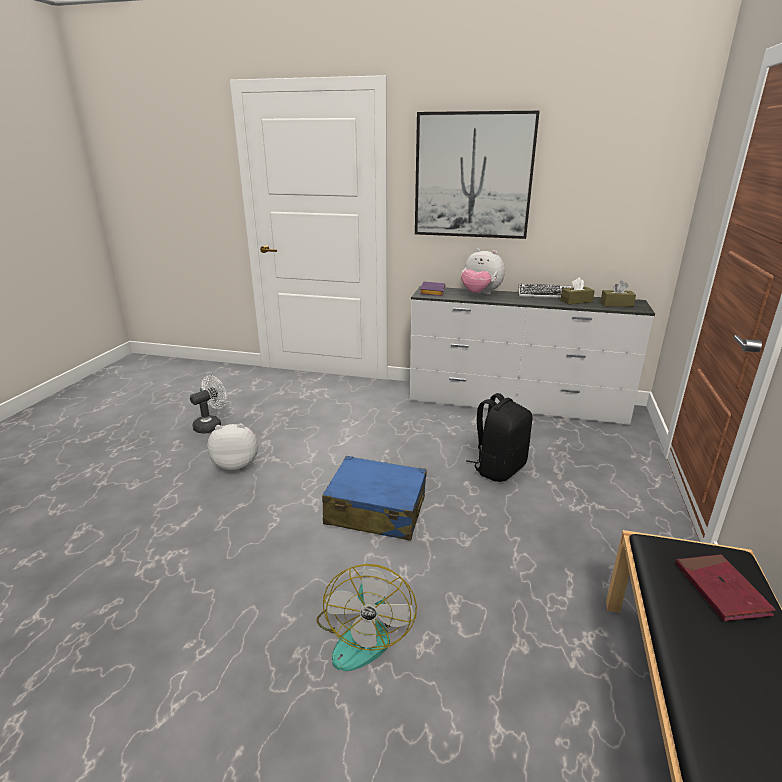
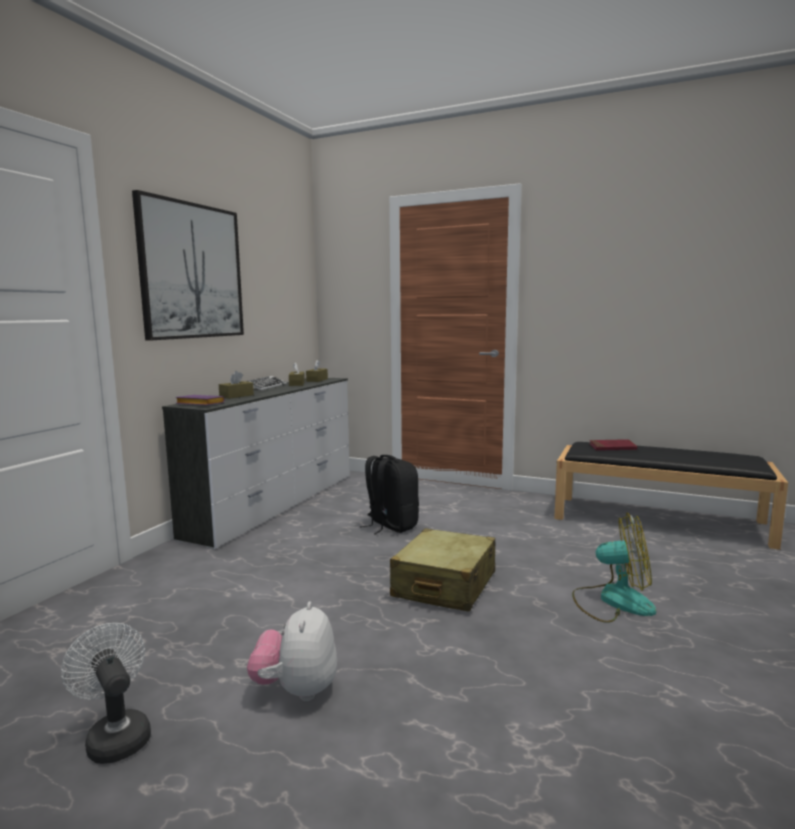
camera: 80 degrees left, 15 degrees down
(376, 511) = (444, 585): blue suitcase -> beige suitcase
(480, 294) = (236, 396): plush toy -> brown tissue box

